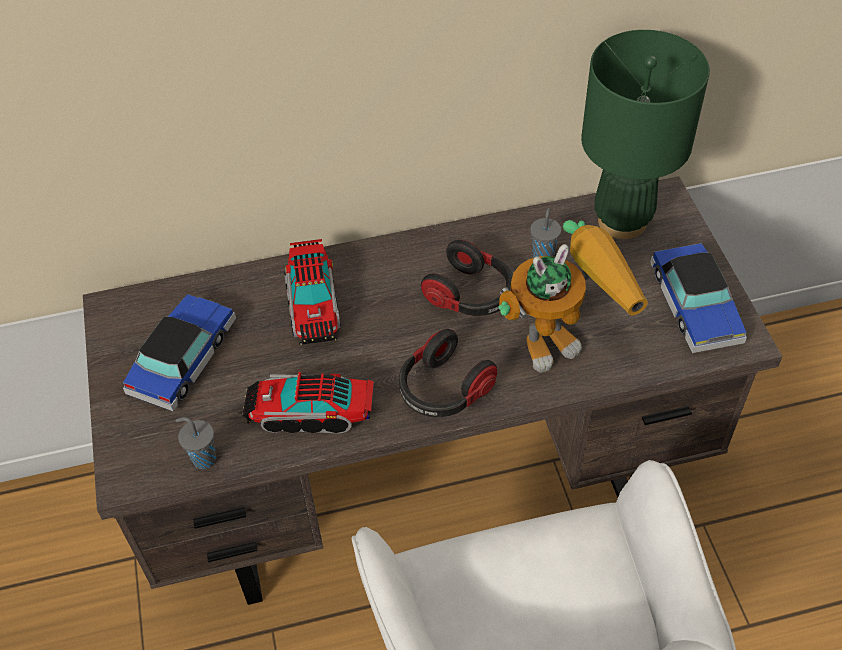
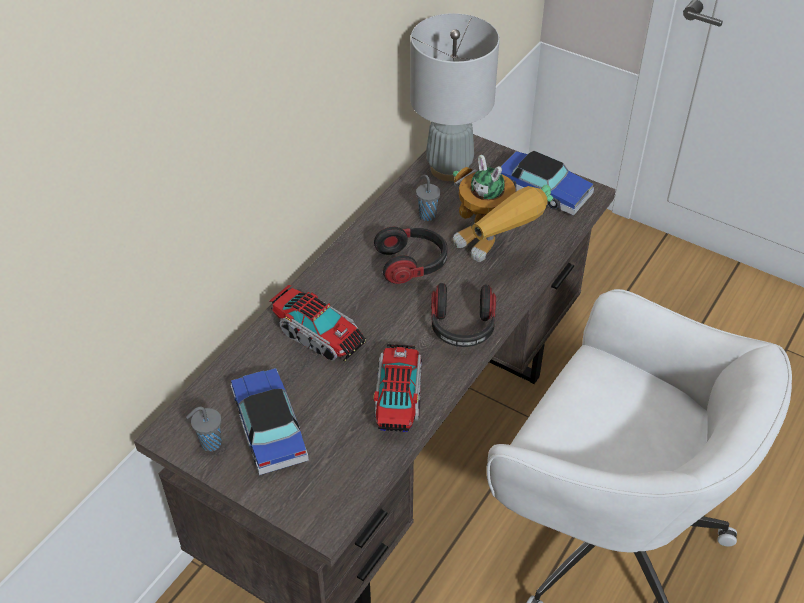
camera: 45 degrees left, 5 degrees down
(203, 458) = (362, 473): grey cup -> grey cup (209, 443)
(310, 413) = (398, 397): toy truck -> toy truck turned 135 degrees clockwise
(564, 335) = (493, 251): toy robot -> toy robot turned 120 degrees clockwise
(622, 221) = (449, 168): green table lamp -> grey table lamp

